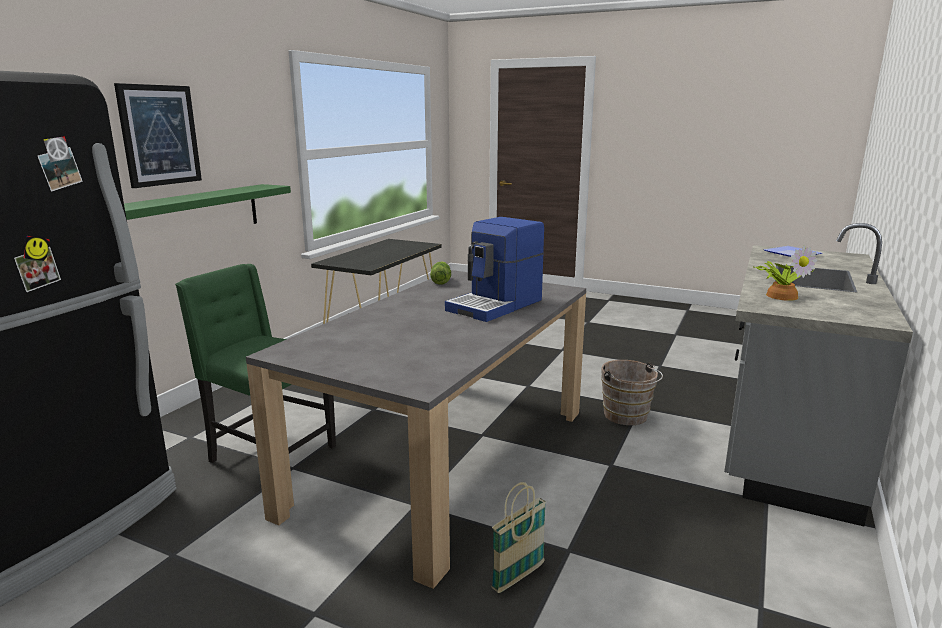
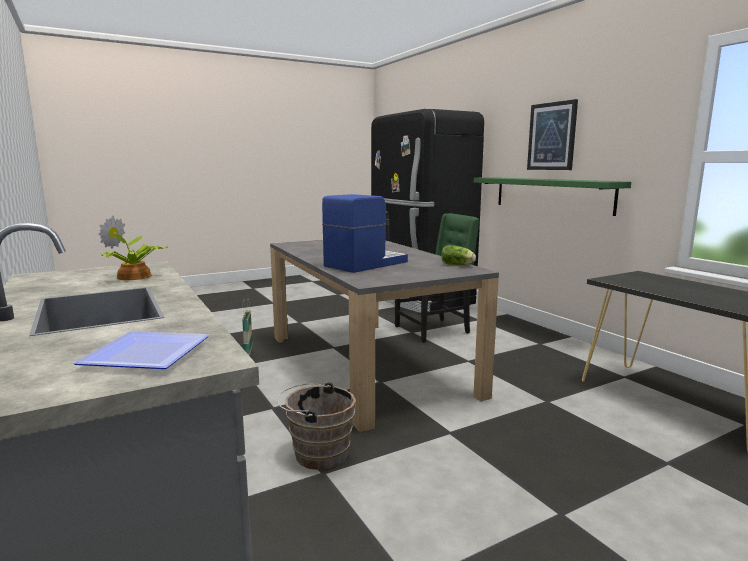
camera: 125 degrees right, 5 degrees down
(496, 305) = (364, 264): coffee machine -> coffee machine turned 60 degrees clockwise

